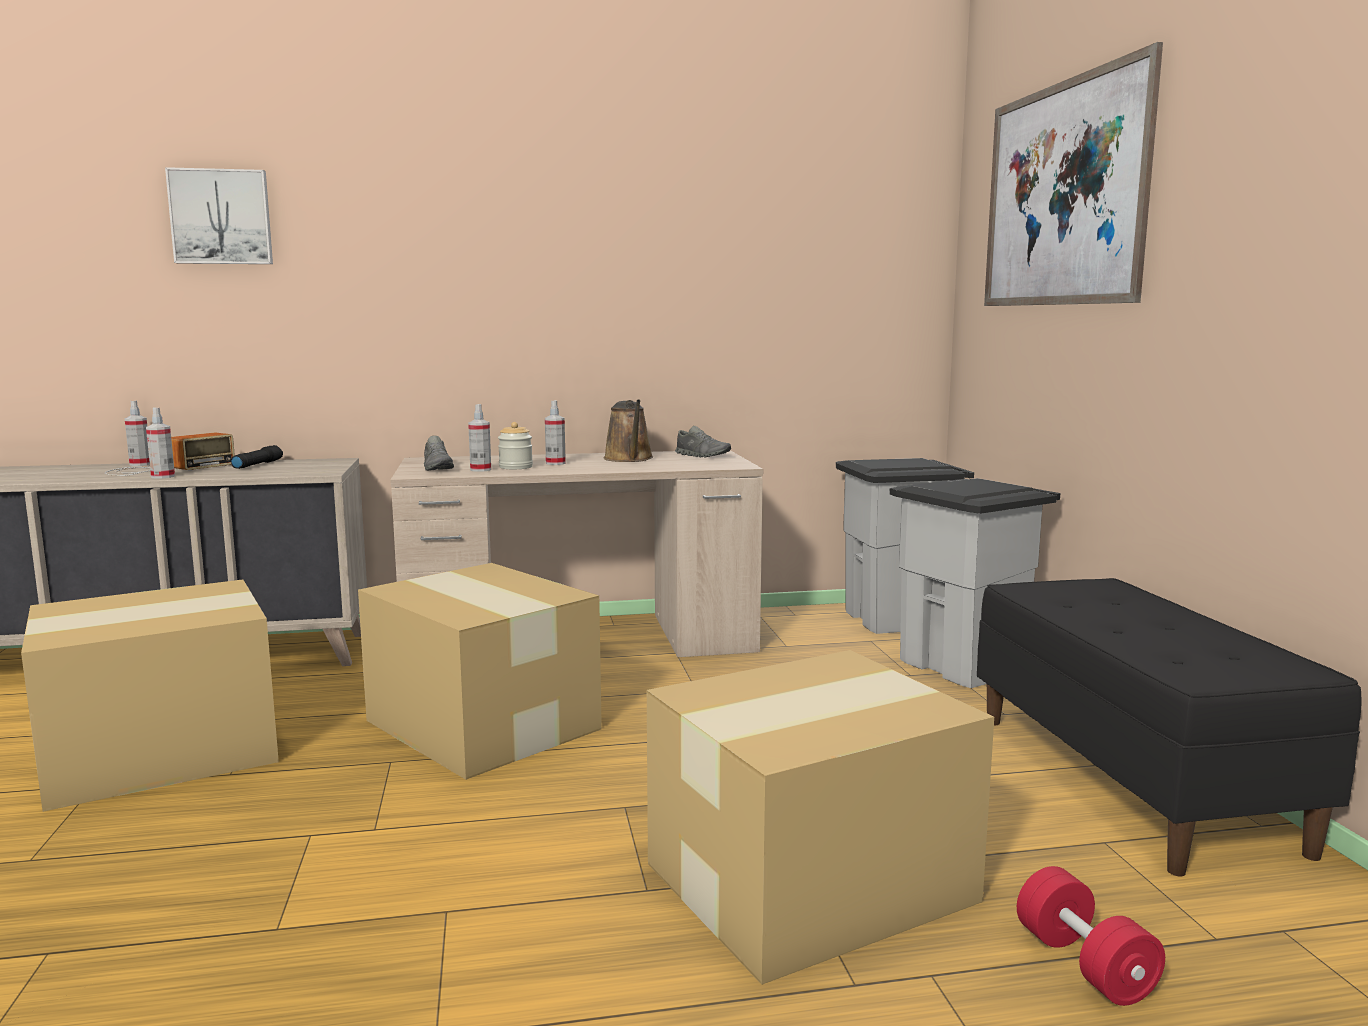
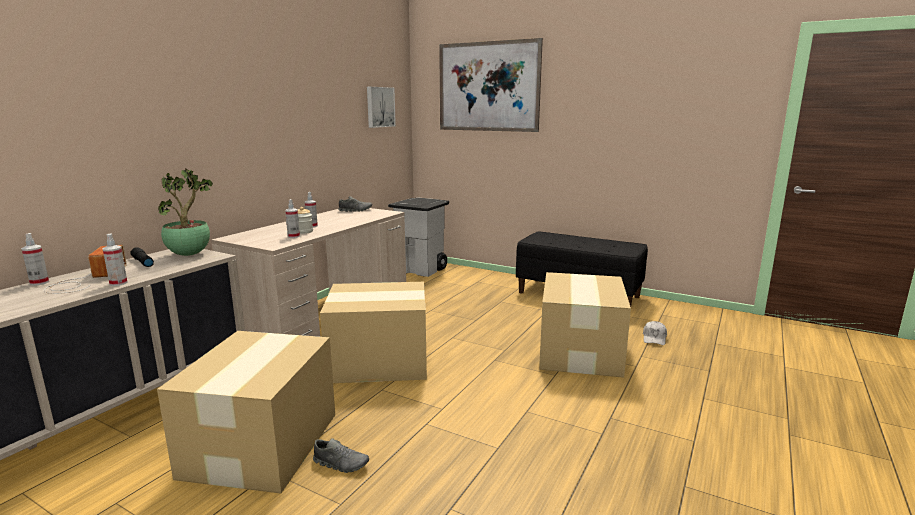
camera: 50 degrees left, 5 degrees up
(221, 217) = (71, 83): picture -> picture (379, 107)
(316, 466) = (190, 254): none -> potted plant
(438, 468) = (268, 240): grey shoe -> grey shoe (341, 464)
(629, 459) = (334, 218): brown watering can -> none
(967, 667) = (478, 278): grey trash can -> none
(1084, 964) = (654, 338): red dumbbell -> white cap

